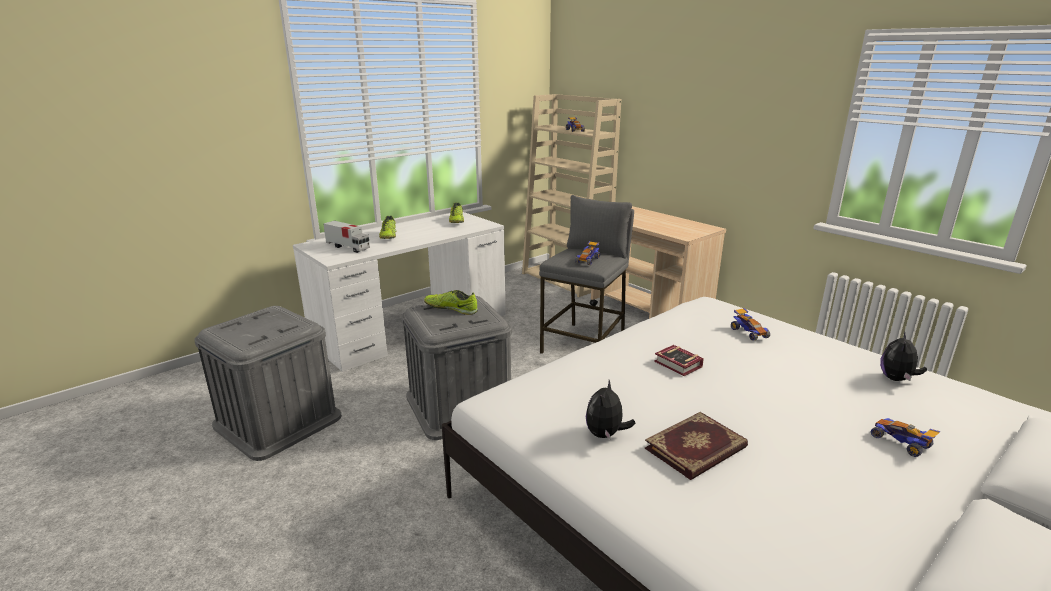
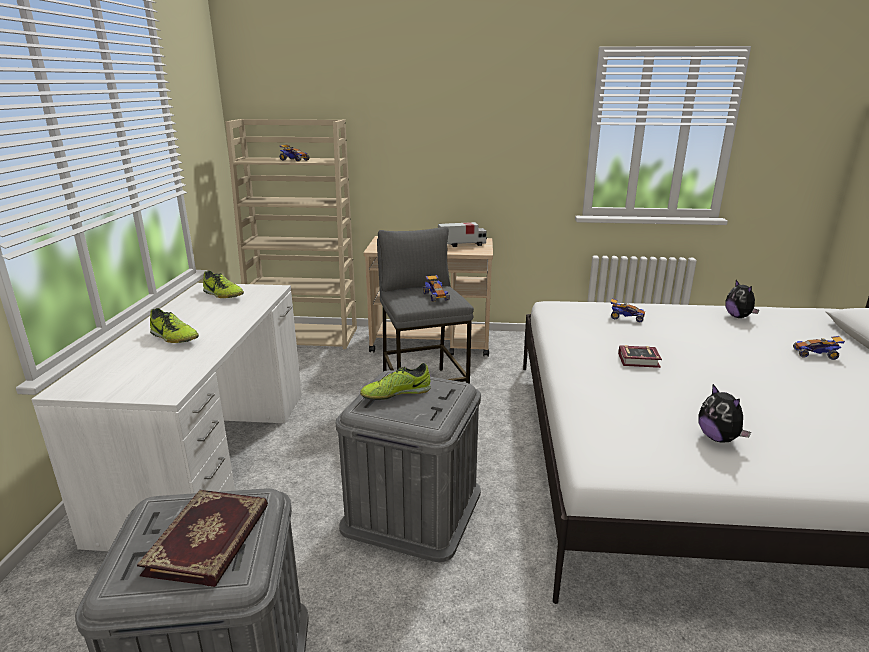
camera: 45 degrees left, 0 degrees up
(348, 247) = (146, 370): toy truck -> toy truck (462, 245)
(696, 449) = (772, 415): book -> book (210, 539)

